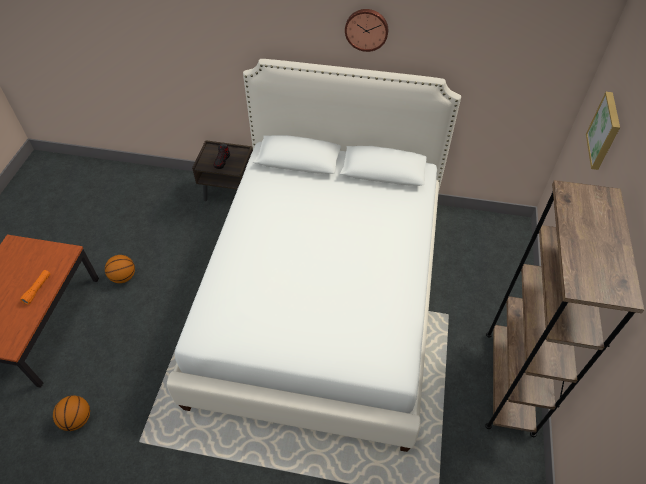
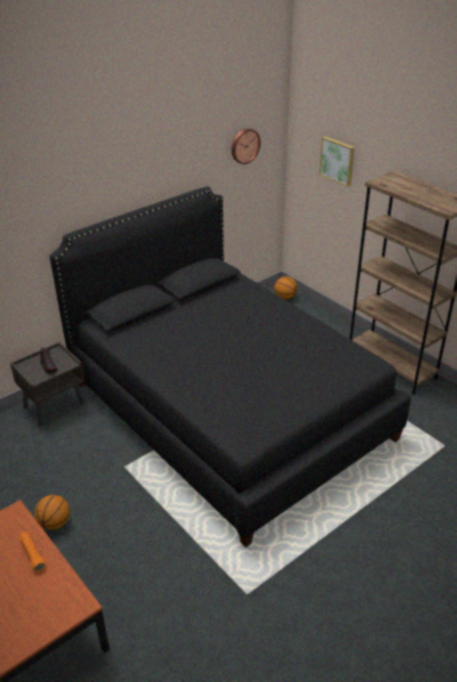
camera: 50 degrees left, 15 degrees down
(77, 419) = (177, 633): basketball -> basketball (285, 297)
(323, 295) = (229, 409): white bed -> black bed
(366, 29) = (141, 170): wall clock -> wall clock (244, 145)

